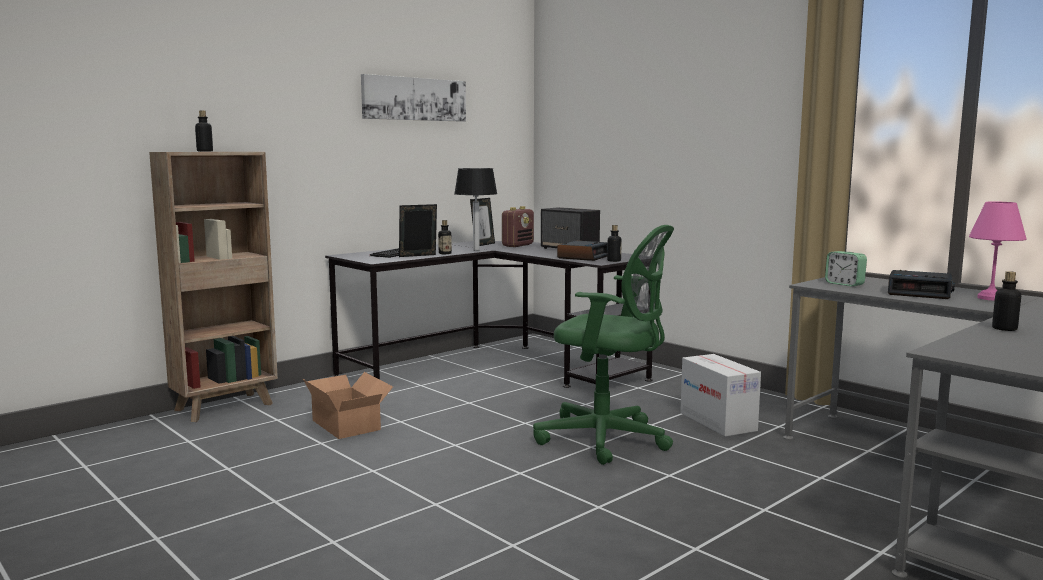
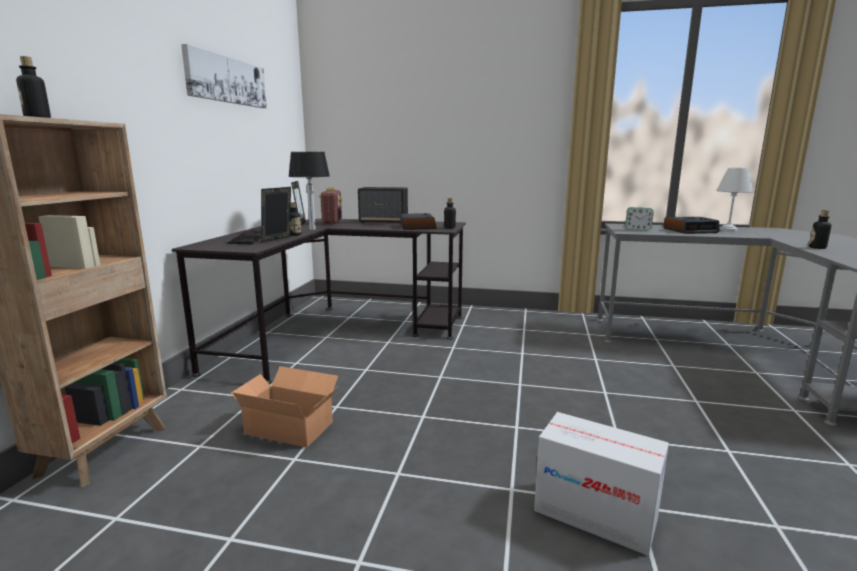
camera: 35 degrees left, 5 degrees up
(607, 440) = (519, 374): green office chair -> none
(717, 421) = (553, 340): cardboard box -> cardboard box (594, 514)
(989, 298) = (727, 230): pink table lamp -> white table lamp

